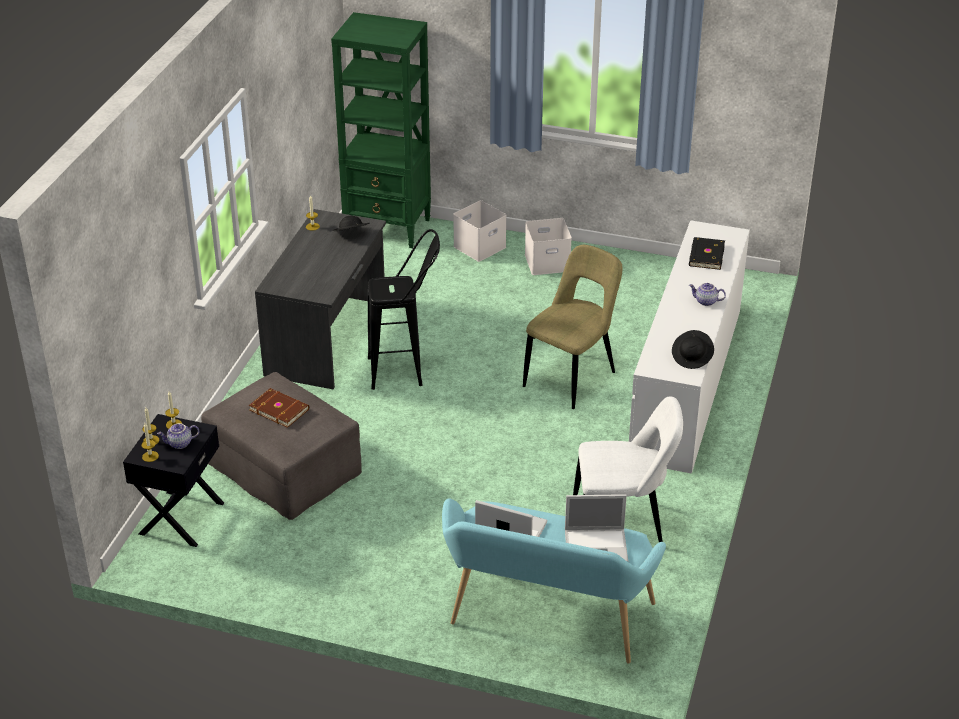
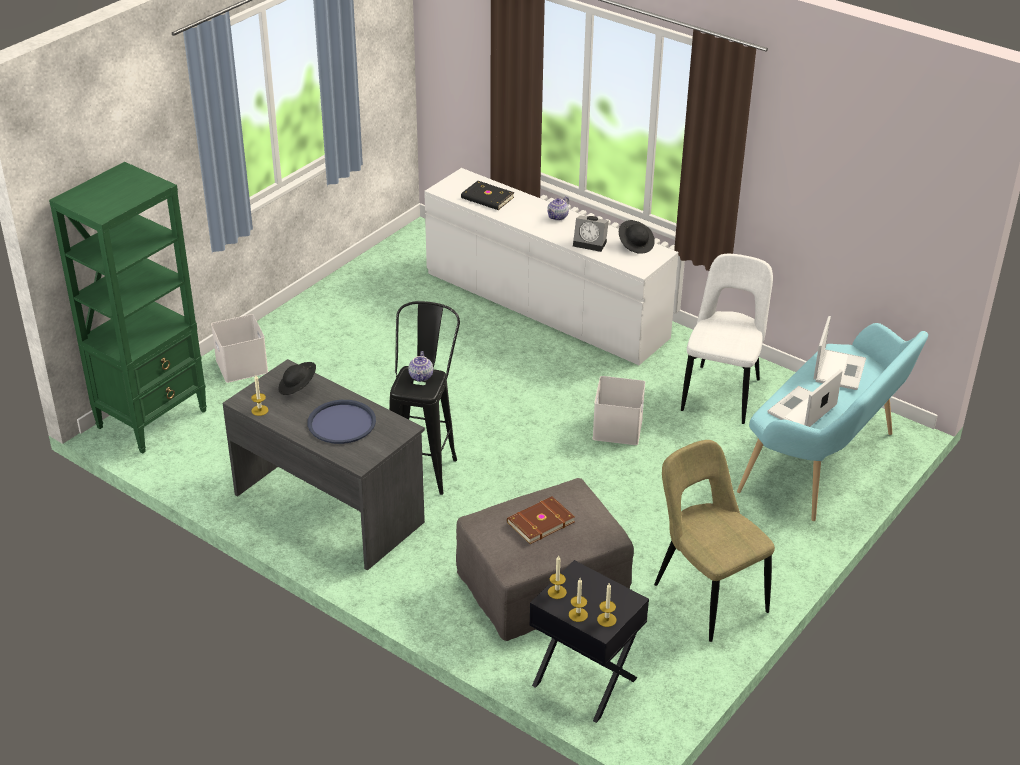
camera: 70 degrees left, 0 degrees up
(179, 444) = (594, 593): teapot -> teapot (421, 376)
(316, 265) = (341, 423): none -> blue tray
(548, 262) = (303, 331): white storage box -> white storage box (616, 427)
(572, 377) = (500, 364): beige chair -> beige chair (706, 595)
(673, 330) = (591, 243): none -> alarm clock

